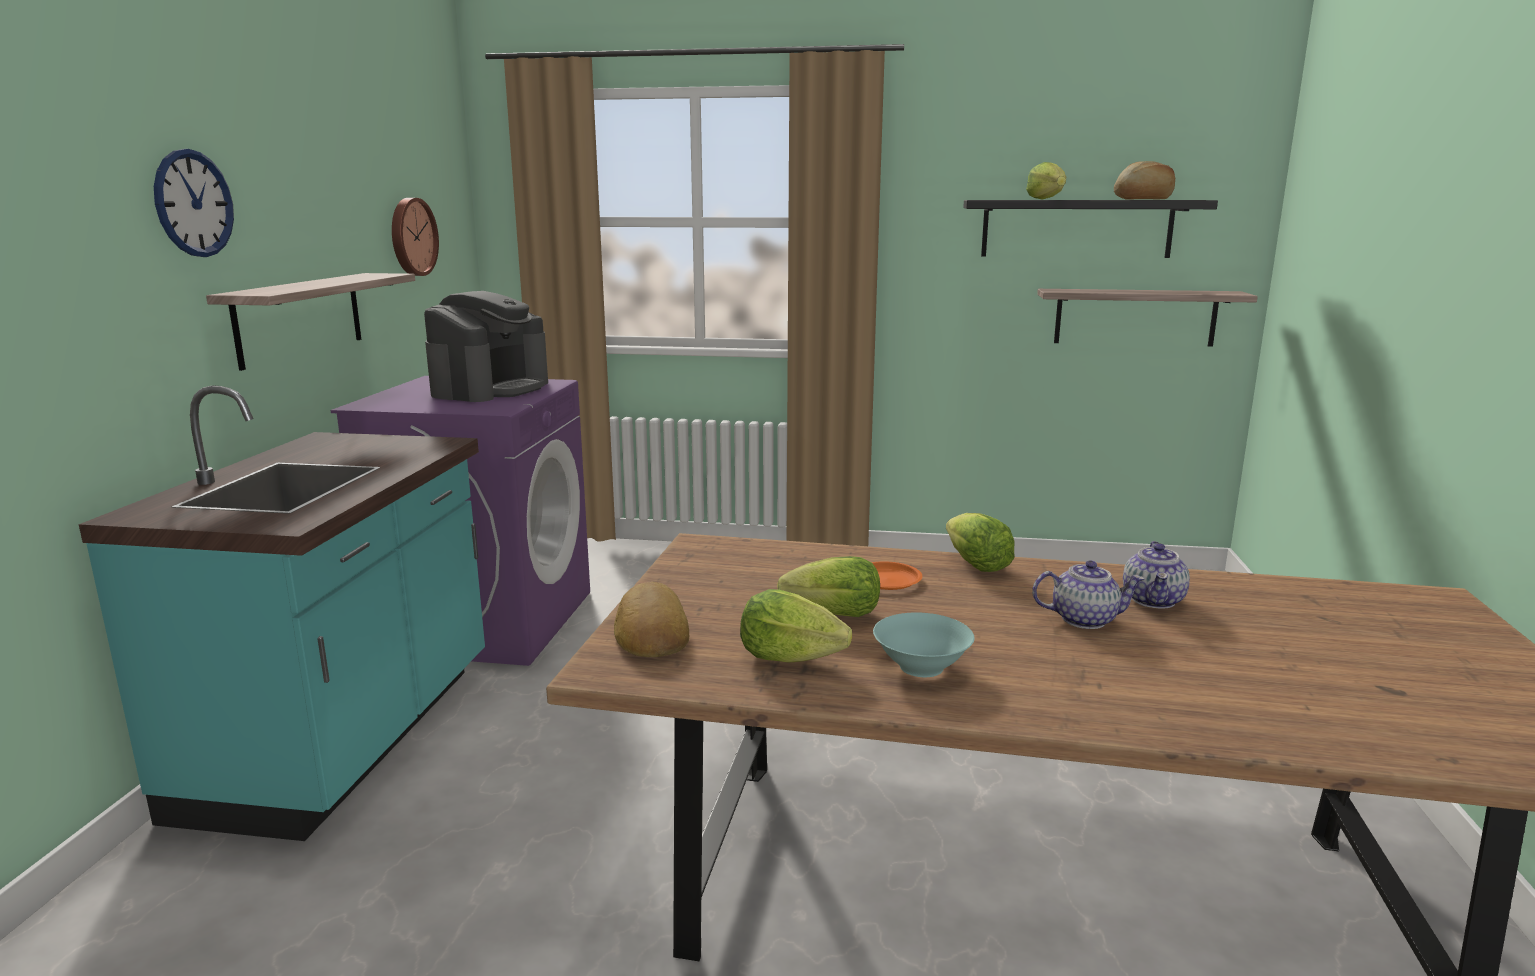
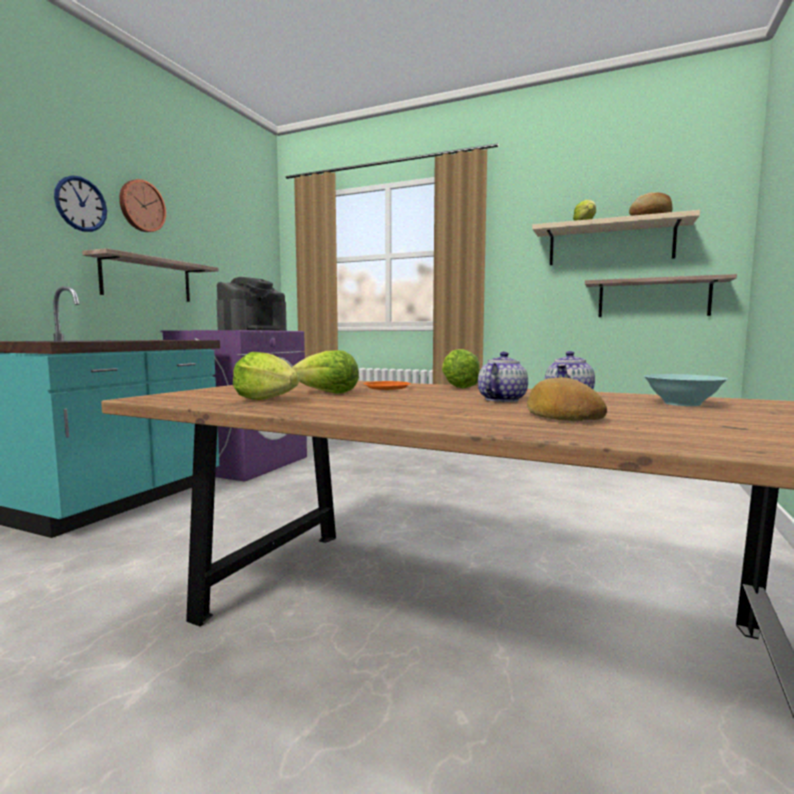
camera: 15 degrees right, 10 degrees down
(411, 237) = (232, 259): wall clock -> wall clock (141, 206)
(650, 632) = (203, 392): bread -> bread (561, 414)
(921, 667) = (345, 405): turquoise bowl -> turquoise bowl (682, 404)
(1076, 228) = (610, 244): black shelf -> beige shelf
(1084, 619) = (501, 400): teapot -> teapot turned 75 degrees counterclockwise

